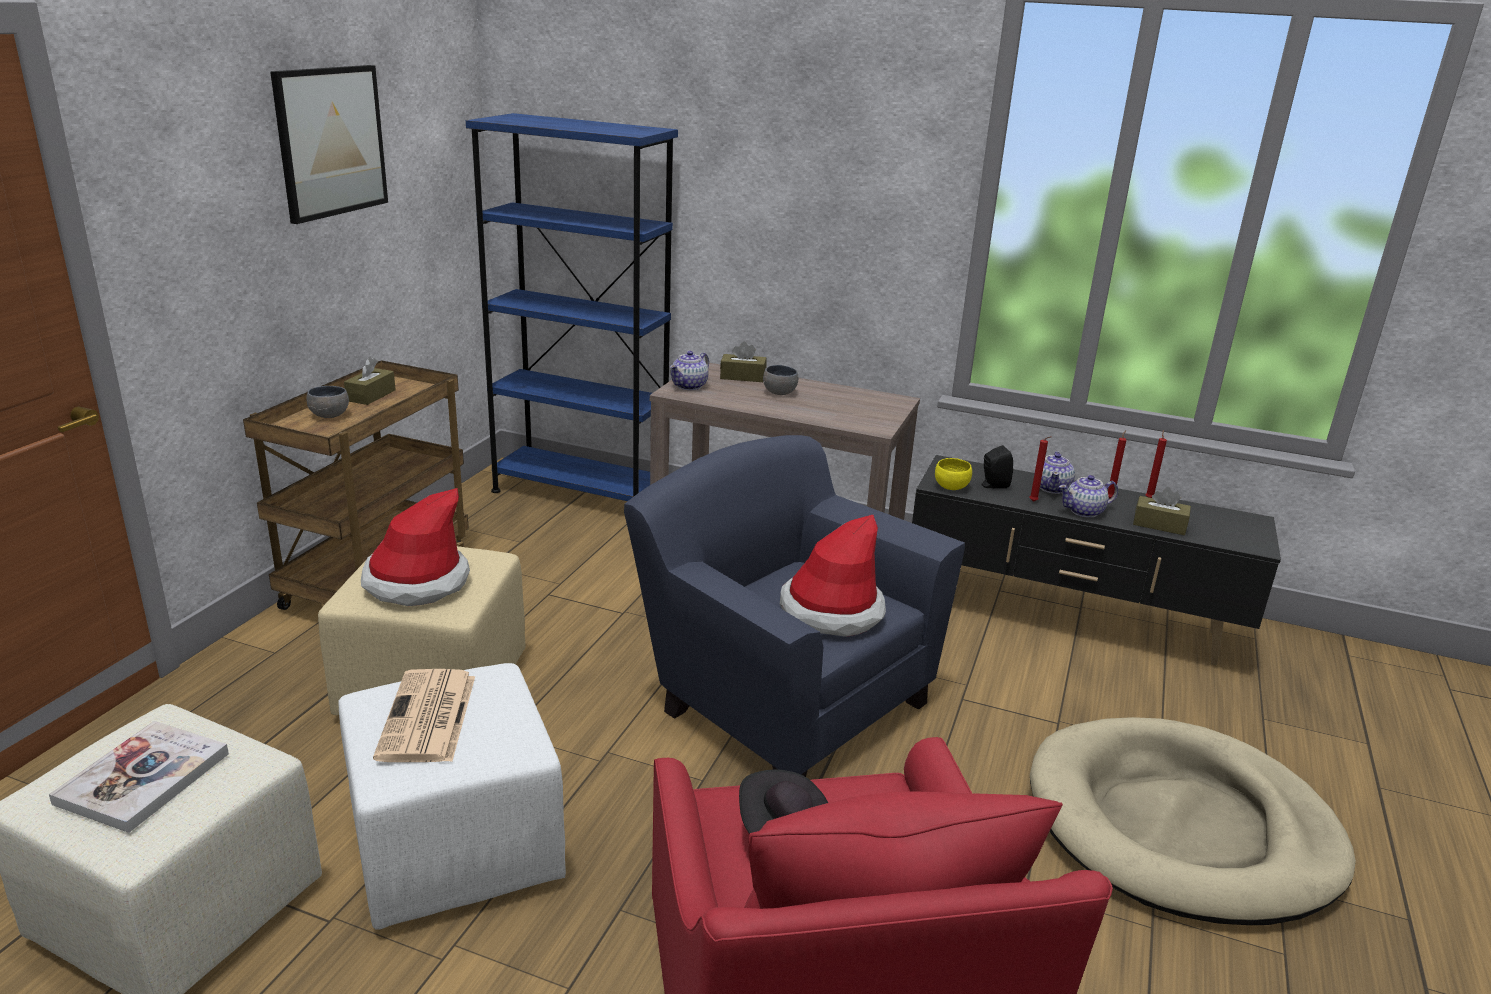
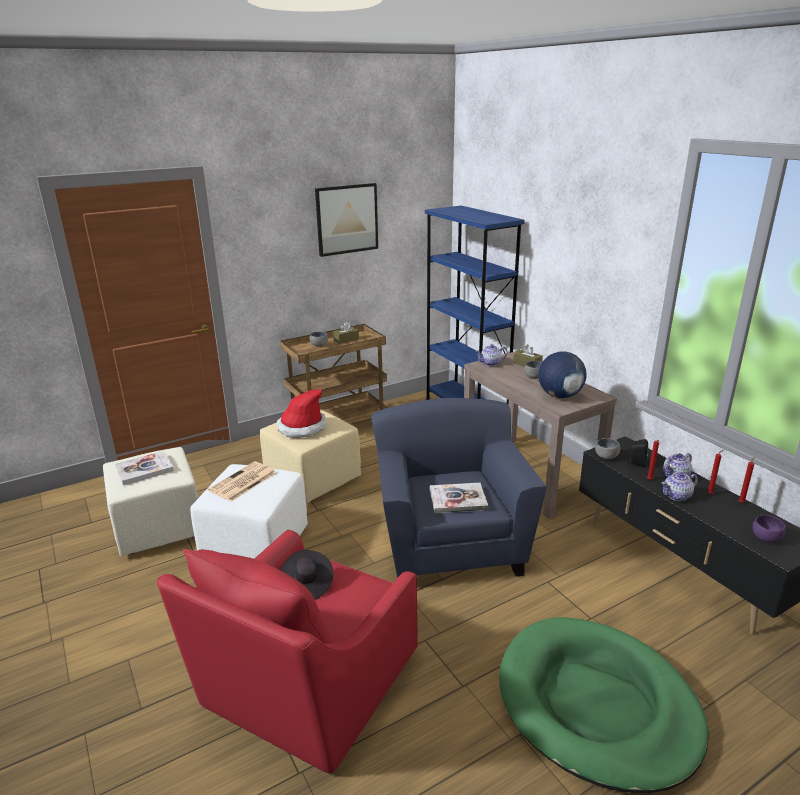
camera: 40 degrees right, 0 degrees up
(831, 611) = (458, 499): hat -> book
(850, 411) = (559, 396): none -> globe
(950, 488) = (605, 457): yellow bowl -> grey bowl
(1084, 511) = (677, 496): teapot -> teapot turned 45 degrees counterclockwise
(1159, 525) = (722, 520): brown tissue box -> none
(1181, 827) = (597, 705): beige dog bed -> green dog bed
(1220, 531) = (765, 539): none -> purple bowl

